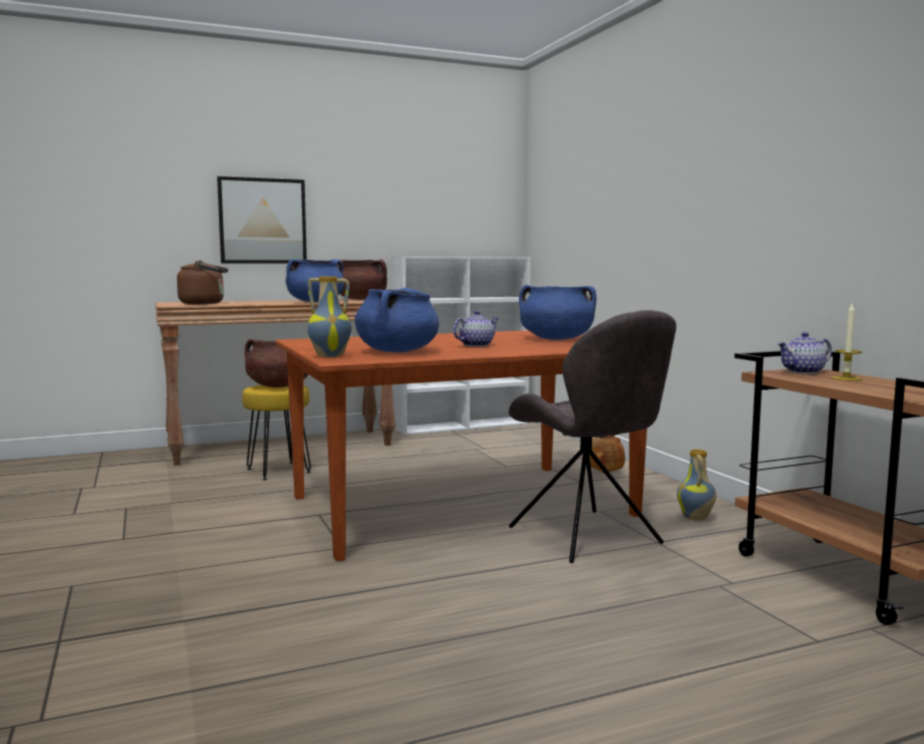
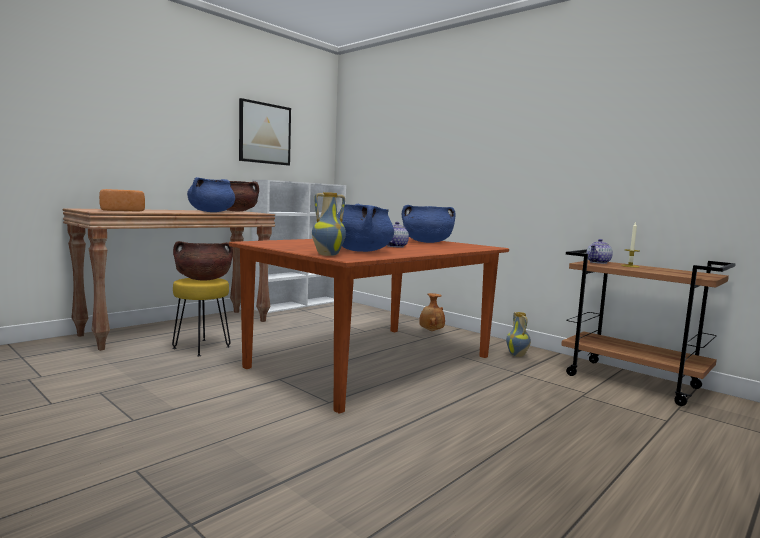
camera: 25 degrees left, 0 degrees up
(205, 303) = (122, 210): brown kettle -> bread
(262, 221) = (156, 144): picture -> picture (265, 133)
(587, 537) = (476, 374): grey chair -> none

